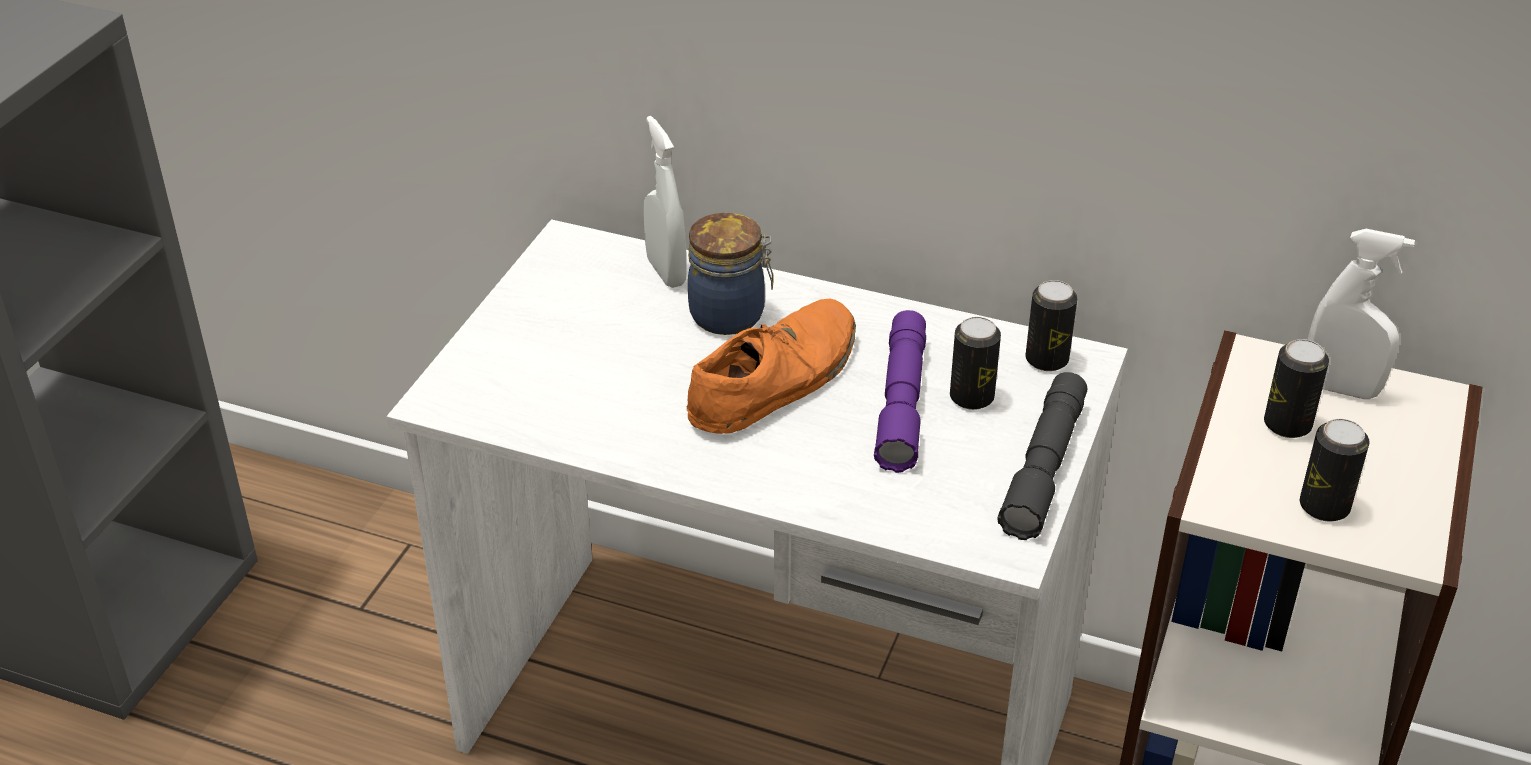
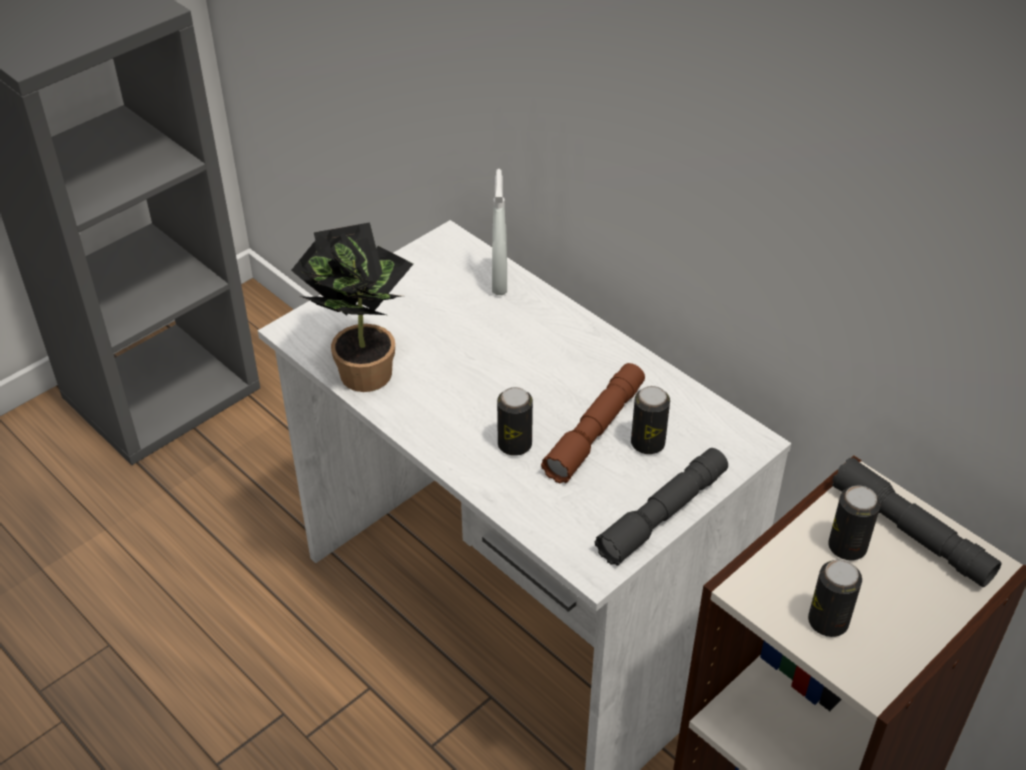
camera: 25 degrees right, 5 degrees up
(562, 420) = (361, 369): none -> potted plant
(730, 315) = (521, 327): jar -> none
(774, 380) = (518, 385): orange shoe -> none
(901, 403) = (595, 431): purple flashlight -> brown flashlight
(1046, 360) = (723, 432): can -> can (514, 445)
(1340, 389) = (911, 533): white spray bottle -> grey flashlight

